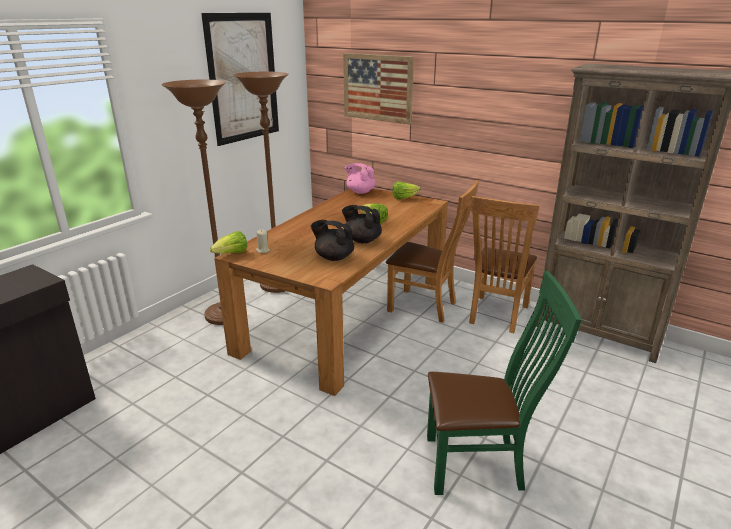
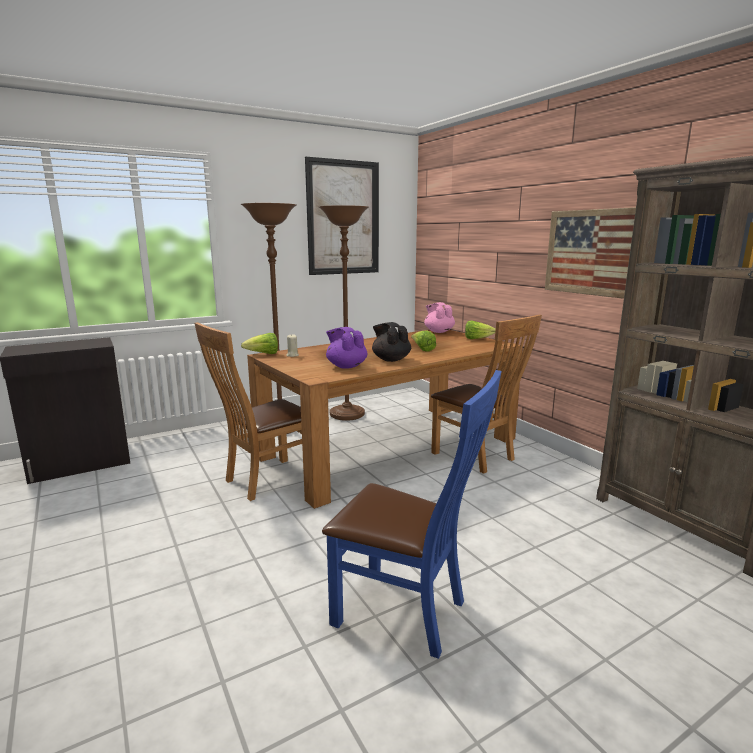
camera: 25 degrees right, 10 degrees down
(333, 257) = (346, 366): black teapot -> purple teapot
(377, 88) = (470, 229): picture -> picture (592, 252)
(480, 464) = (407, 613): green chair -> blue chair
(496, 316) = (553, 480): brown chair -> brown chair (265, 480)

